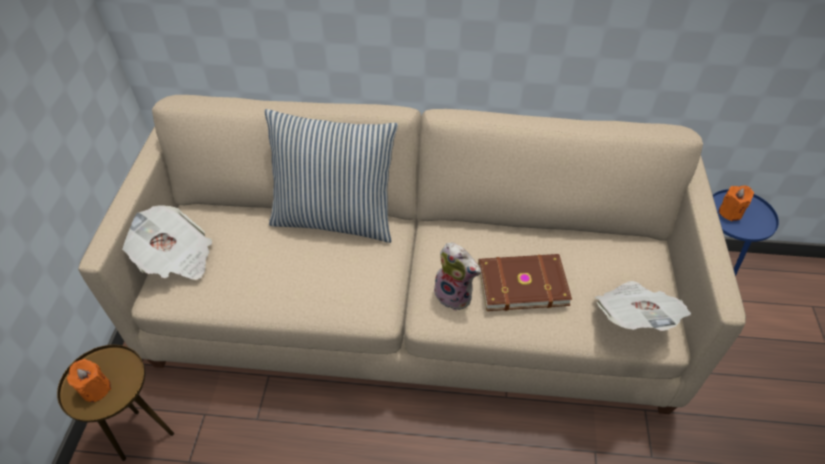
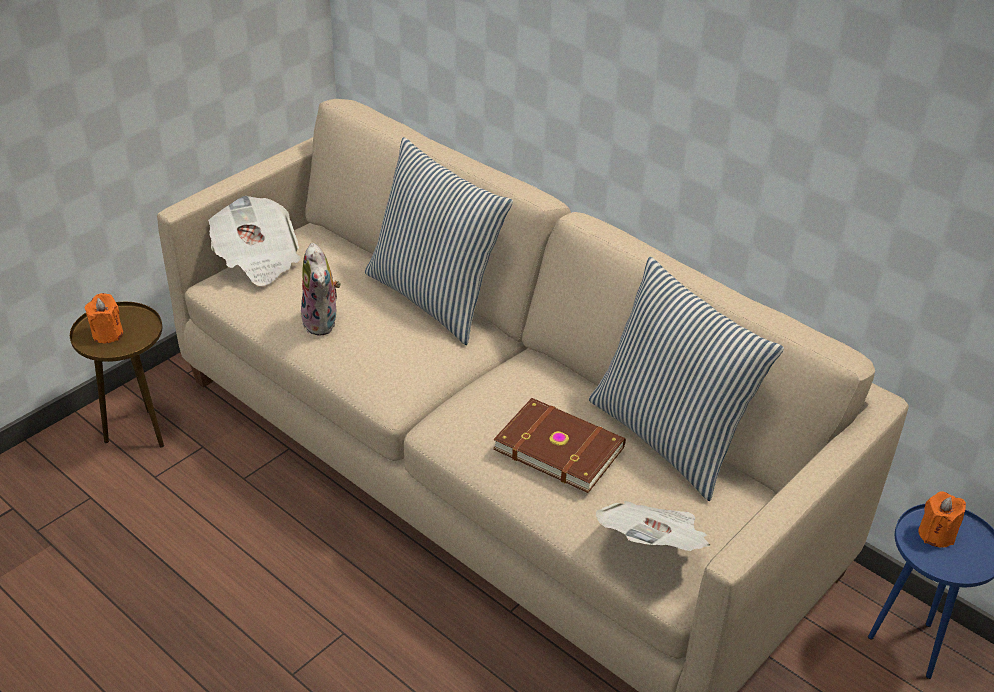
camera: 35 degrees right, 10 degrees down
(455, 295) = (479, 422): plush toy -> plush toy (323, 322)
(568, 235) = (669, 437): none -> pillow

